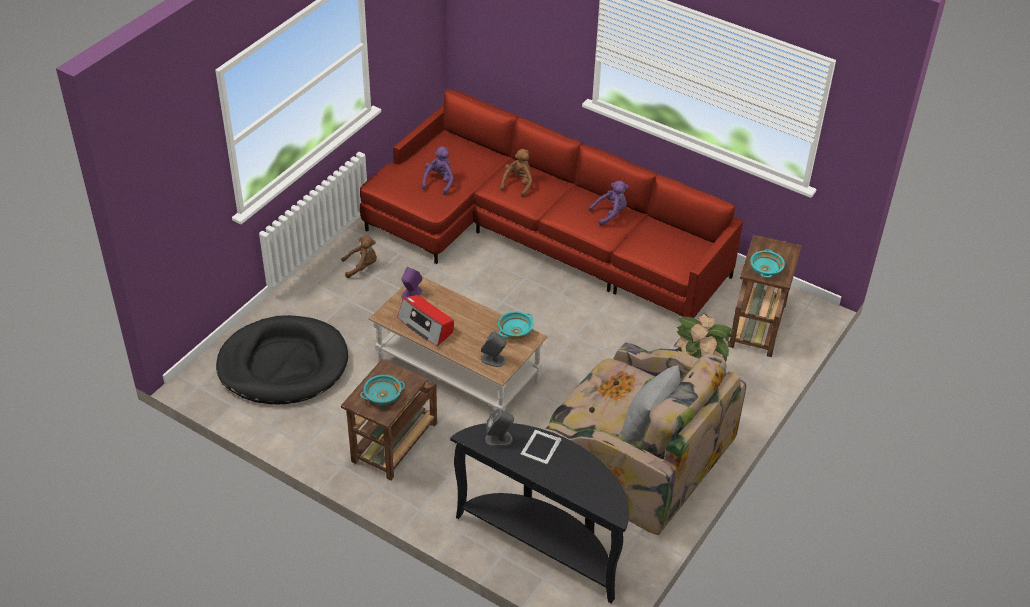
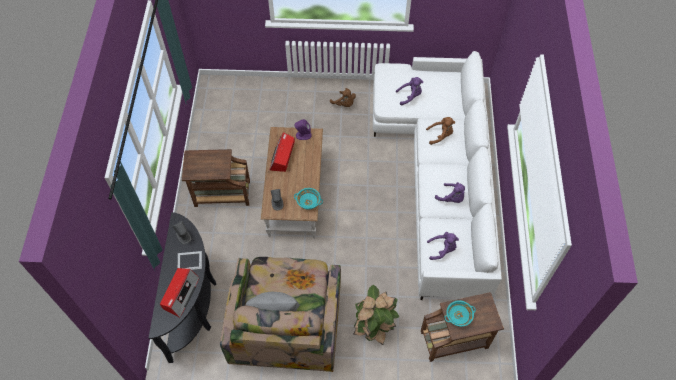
camera: 60 degrees right, 15 degrees up
(283, 365) = (245, 113): black dog bed -> none
(382, 396) = (202, 165): turquoise bowl -> none
(539, 237) = (438, 174): red sofa -> white sofa
(583, 474) = (180, 294): none -> radio
(668, 252) = (442, 249): none -> purple plush toy

